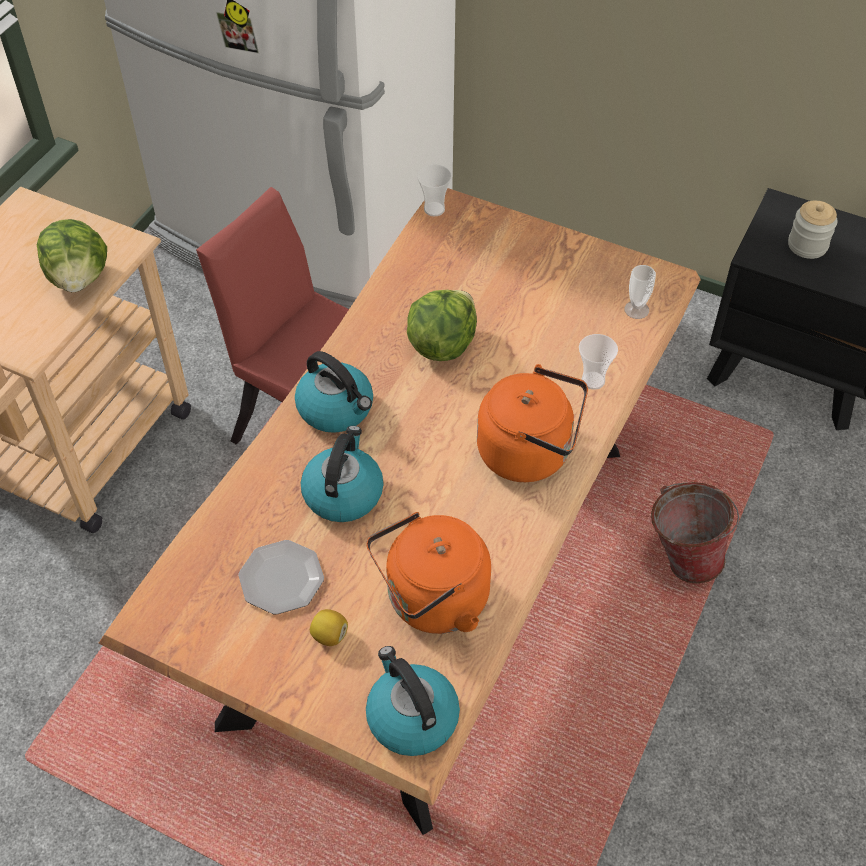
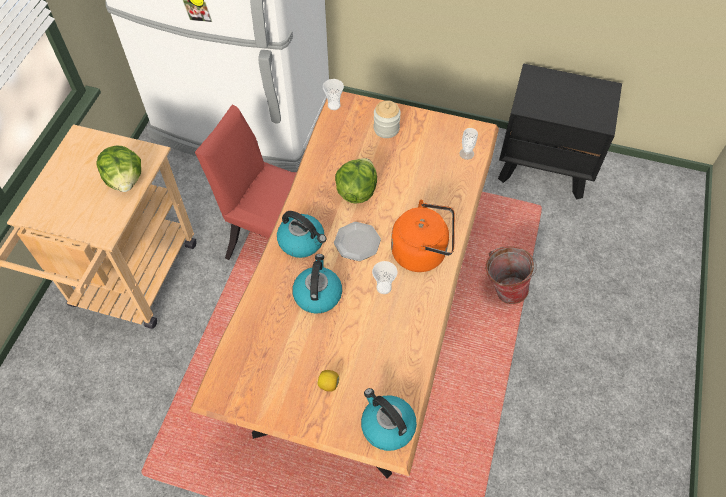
camera: 10 degrees left, 5 degrees up
(282, 578) = (292, 353): plate -> plate (357, 242)
(432, 601) = (384, 353): orange kettle -> none
(593, 380) = (450, 202): cup -> cup (384, 287)
(807, 245) = (552, 96): jar -> jar (386, 129)

